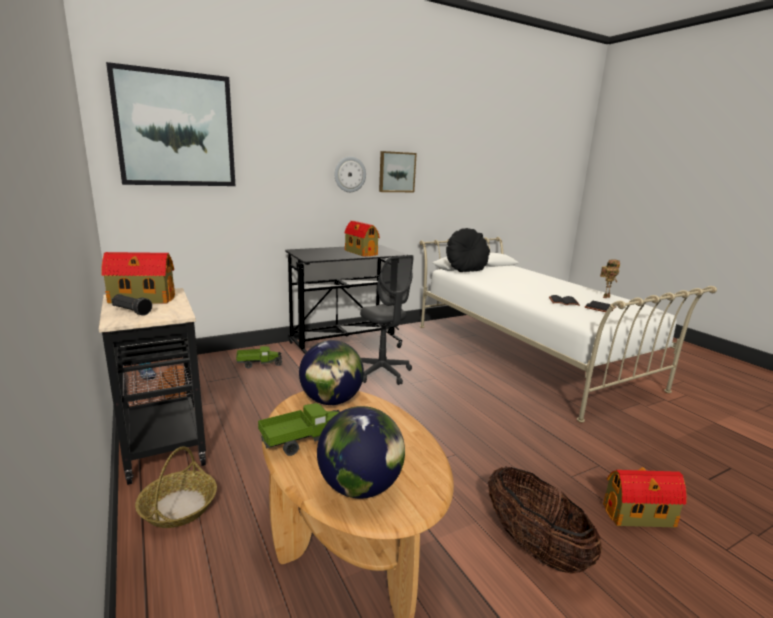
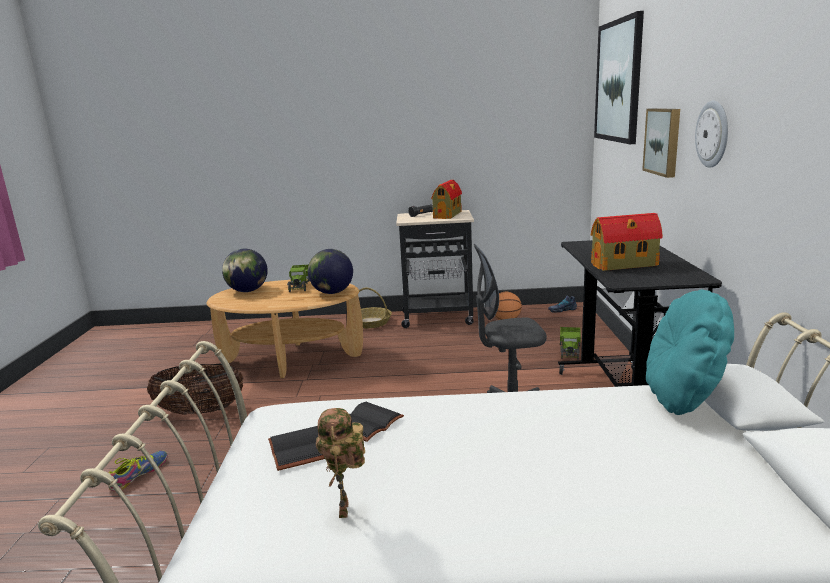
camera: 120 degrees right, 0 degrees up
(396, 172) = (773, 132): picture -> picture (664, 141)
(465, 271) = (682, 400): black pillow -> turquoise pillow
(640, 516) = (139, 474): toy house -> shoe

